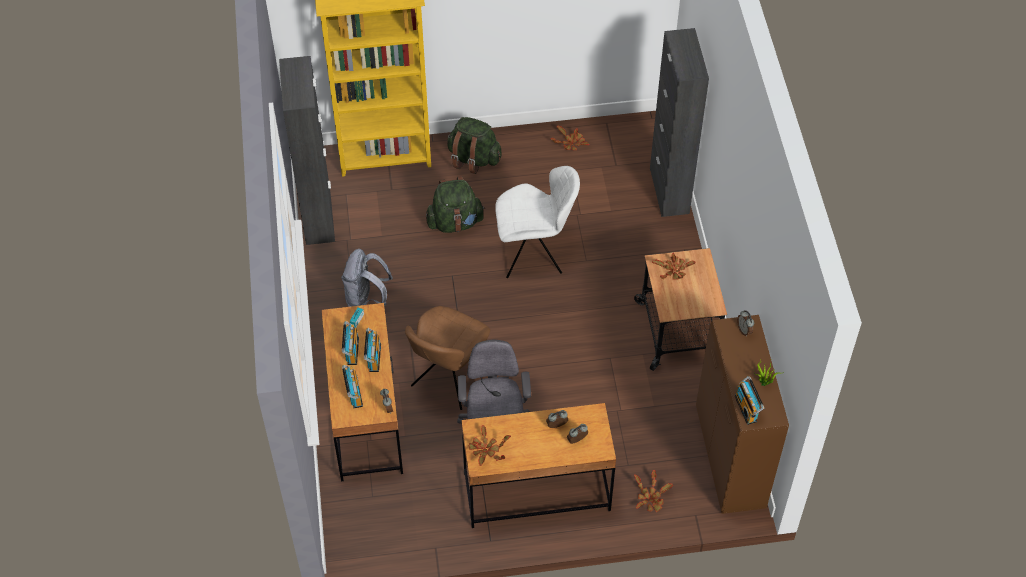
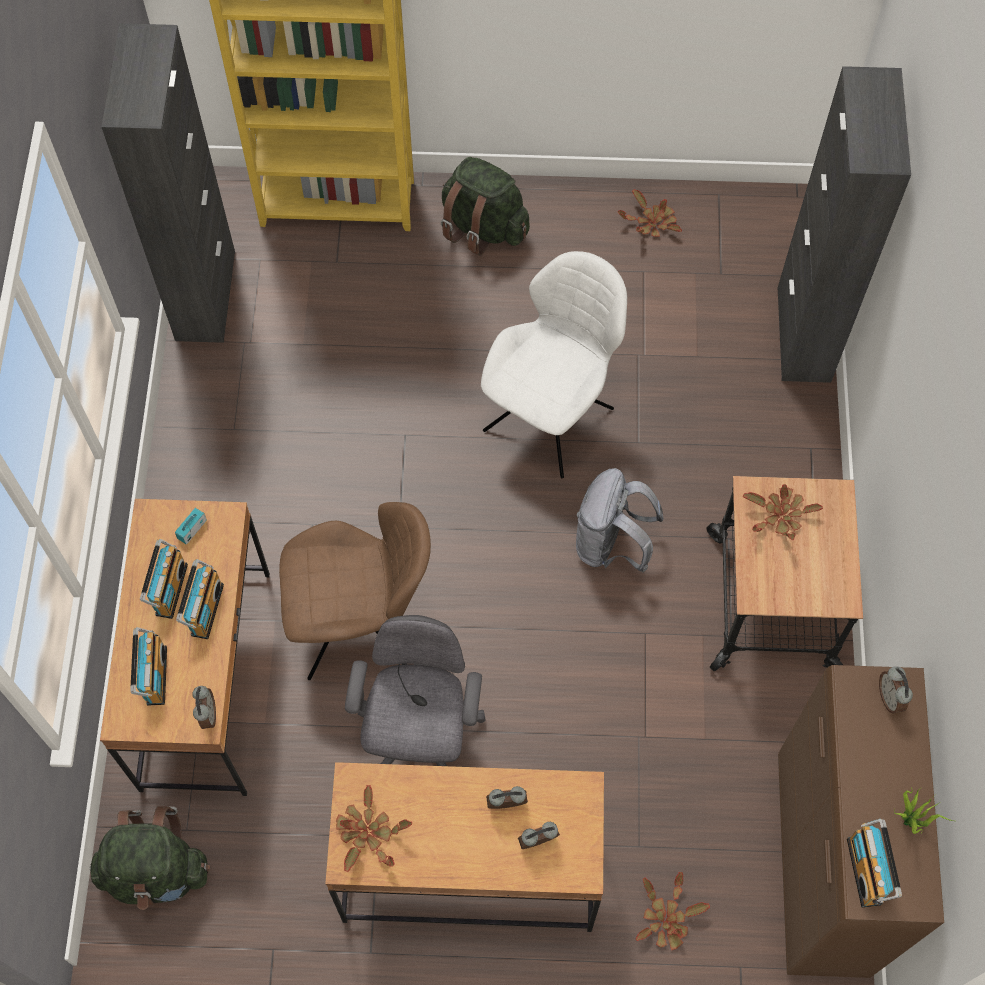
camera: 10 degrees right, 10 degrees up
(366, 299) = (254, 456): grey backpack -> grey backpack (611, 544)
(449, 379) = (361, 627): brown chair -> brown chair turned 135 degrees counterclockwise
(455, 222) = (430, 338): green backpack -> green backpack (156, 872)
(534, 253) = (551, 416): white chair -> white chair turned 60 degrees counterclockwise

